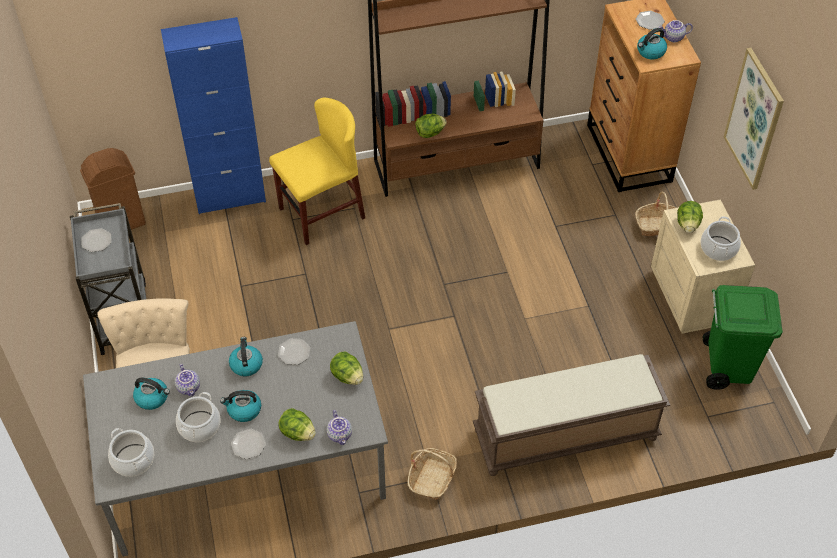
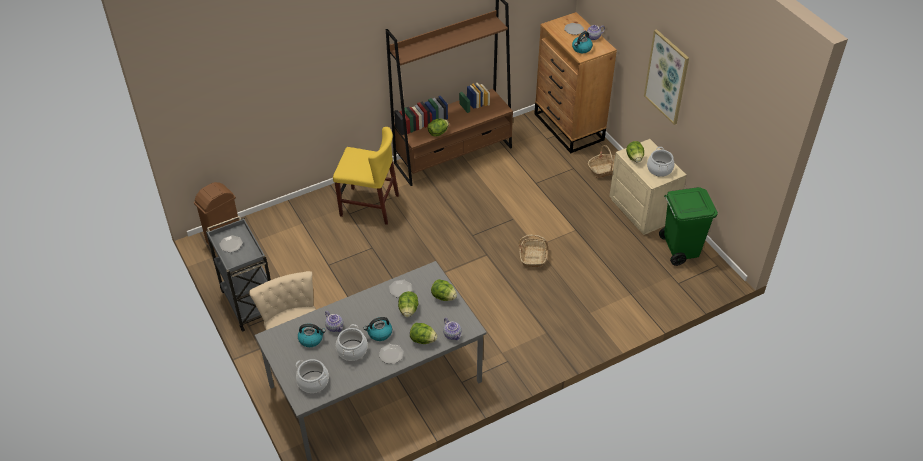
camera: 15 degrees left, 5 degrees down
(230, 197) = (298, 207): blue cabinet -> none
(246, 364) = (369, 304): kettle -> none
(293, 385) = (408, 310): none -> lettuce
(321, 213) = (369, 205): yellow chair -> yellow chair turned 60 degrees clockwise
(432, 478) = (509, 362): basket -> basket (533, 256)
(564, 436) = (589, 315): brown bench -> none

